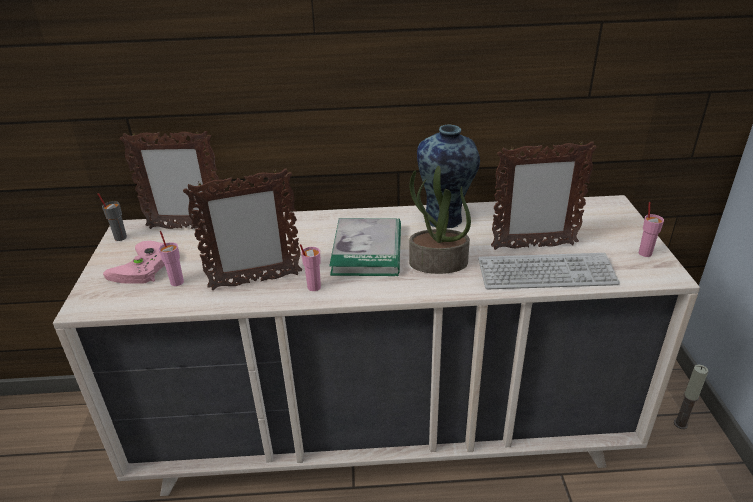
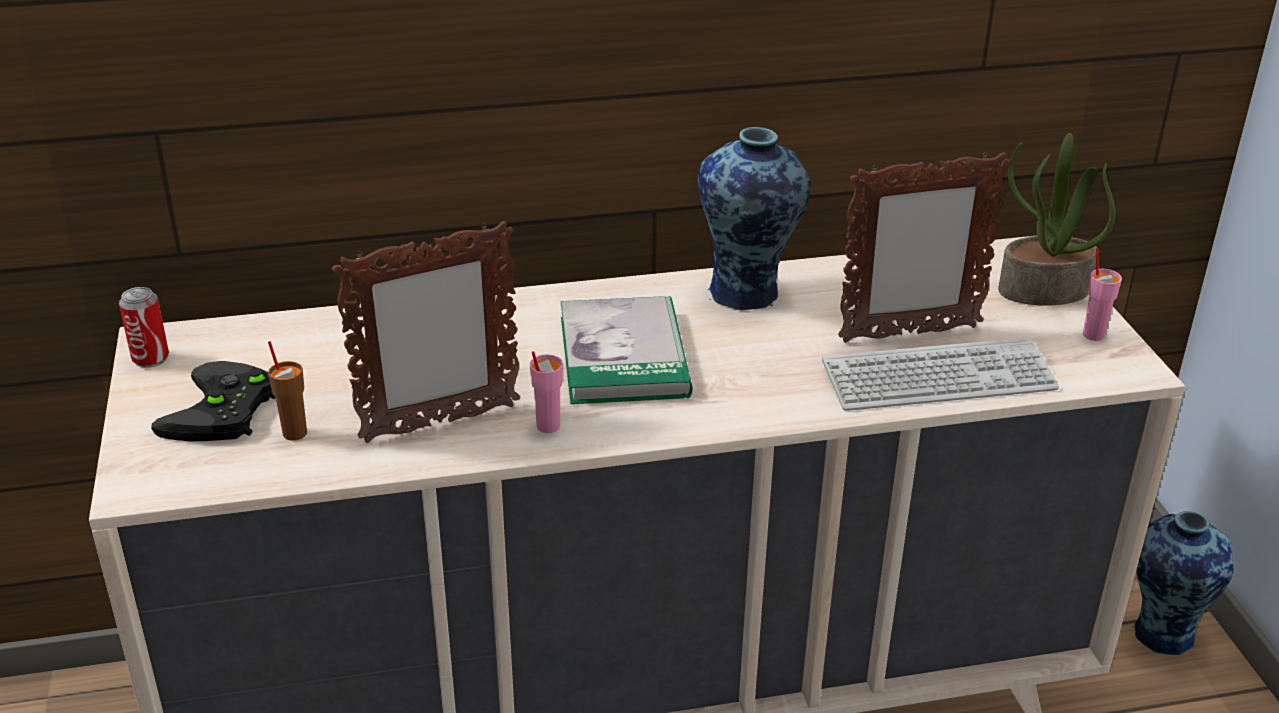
camera: 10 degrees left, 0 degrees up
(120, 237) = (150, 358): grey cup -> can
(144, 268) = (221, 413): pink game controller -> black game controller
(177, 282) = (294, 432): pink cup -> brown cup
(186, 228) = (273, 334): picture frame -> none
(437, 263) = (753, 372): potted plant -> potted plant (1043, 291)
(680, 424) = (1160, 634): candle -> vase

